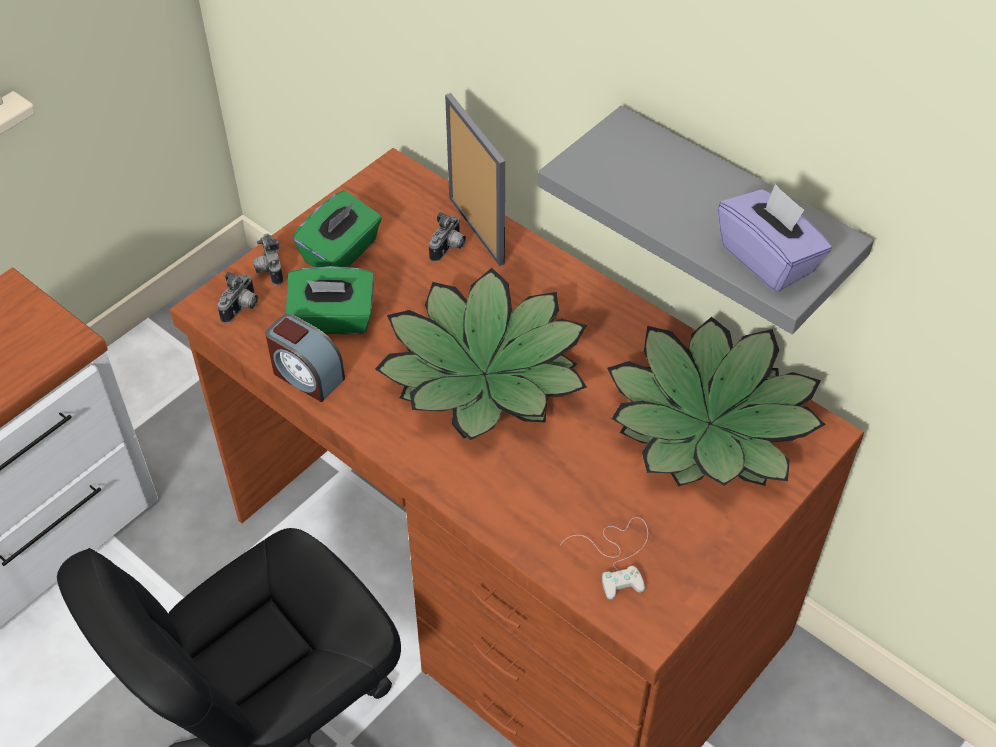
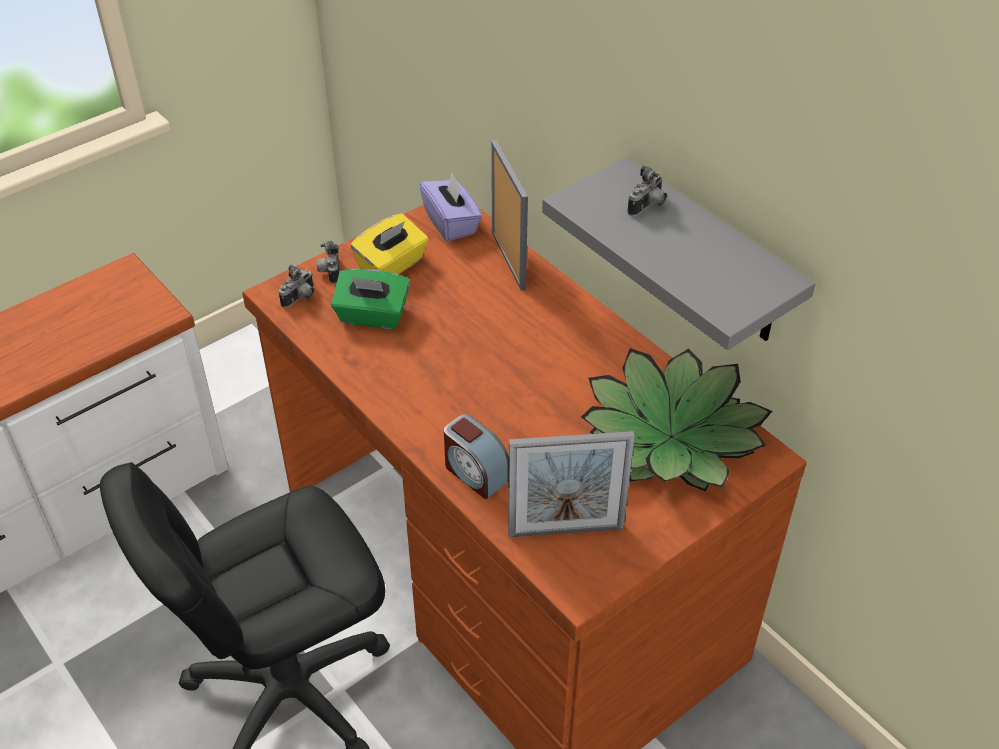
camera: 10 degrees right, 5 degrees down
(306, 375) = (340, 356): alarm clock -> alarm clock (475, 473)
(341, 253) = (392, 265): green tissue box -> yellow tissue box
(449, 249) = (482, 272): camera -> camera (648, 206)
(485, 374) = (488, 373): potted plant -> none
(617, 556) = (565, 531): white game controller -> picture frame
(768, 259) = (718, 287): purple tissue box -> purple tissue box (451, 223)

